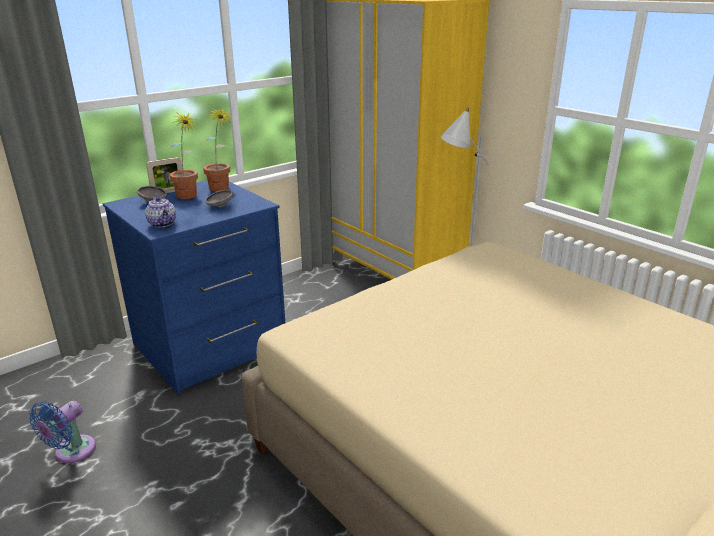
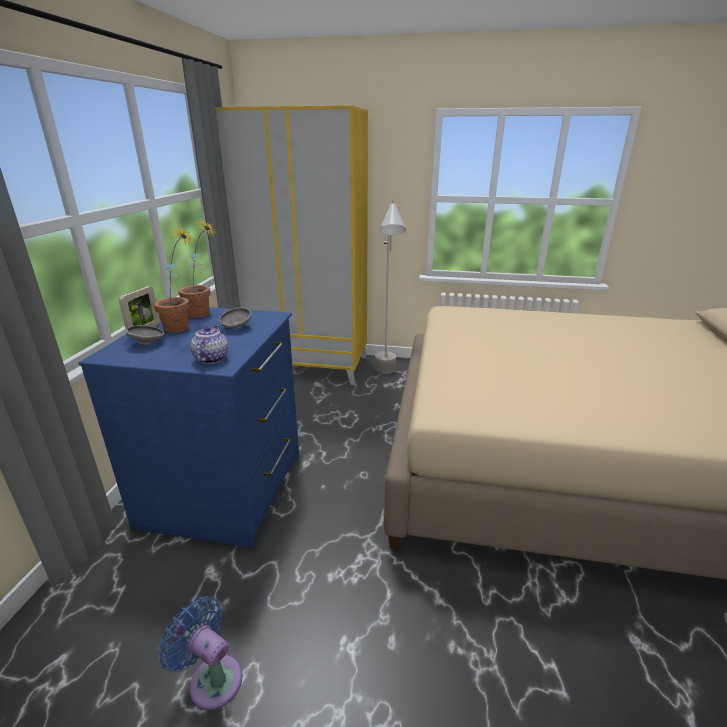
camera: 40 degrees left, 0 degrees up
(71, 452) = (212, 678): blue fan -> blue fan turned 135 degrees clockwise
(163, 224) = (211, 358): teapot -> teapot turned 105 degrees counterclockwise

